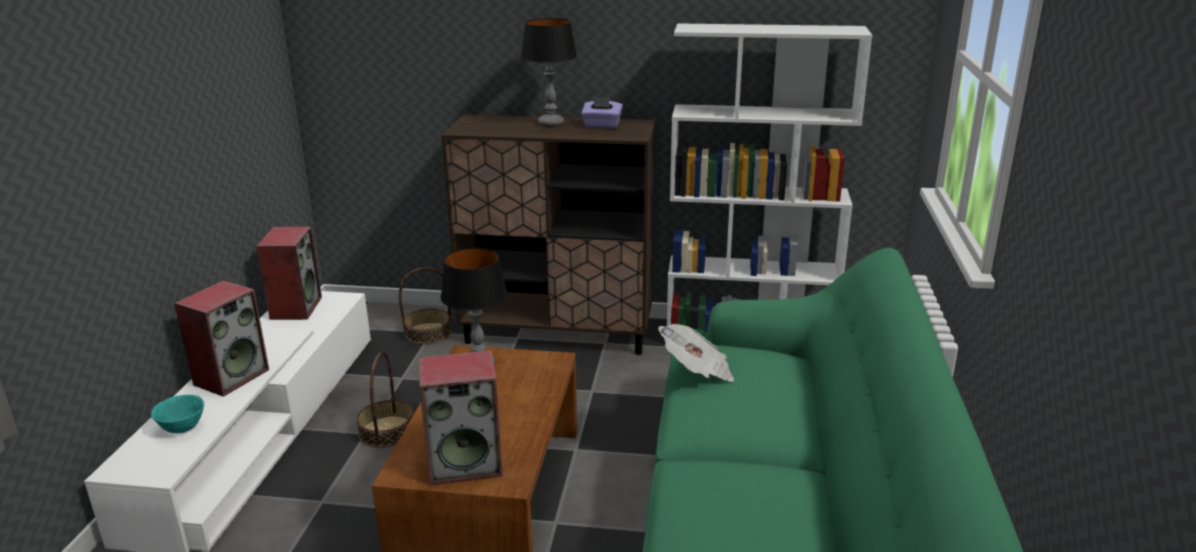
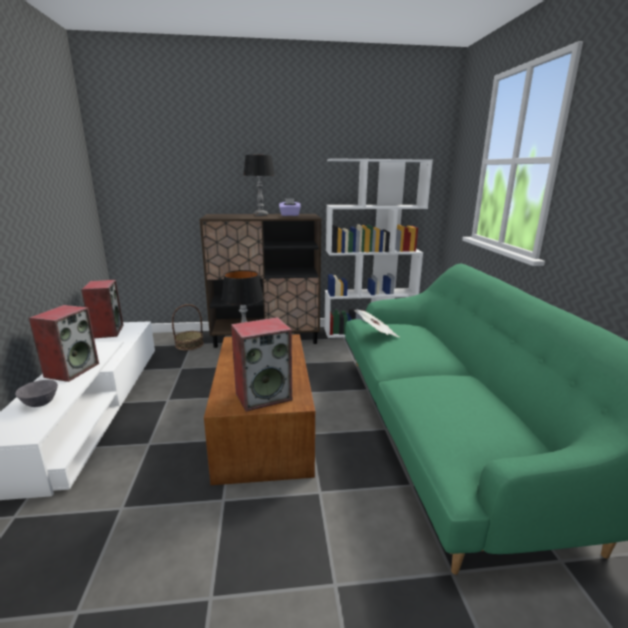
camera: 15 degrees left, 5 degrees down
(183, 428) = (41, 403): turquoise bowl -> grey bowl
(387, 431) = (181, 397): basket -> none

